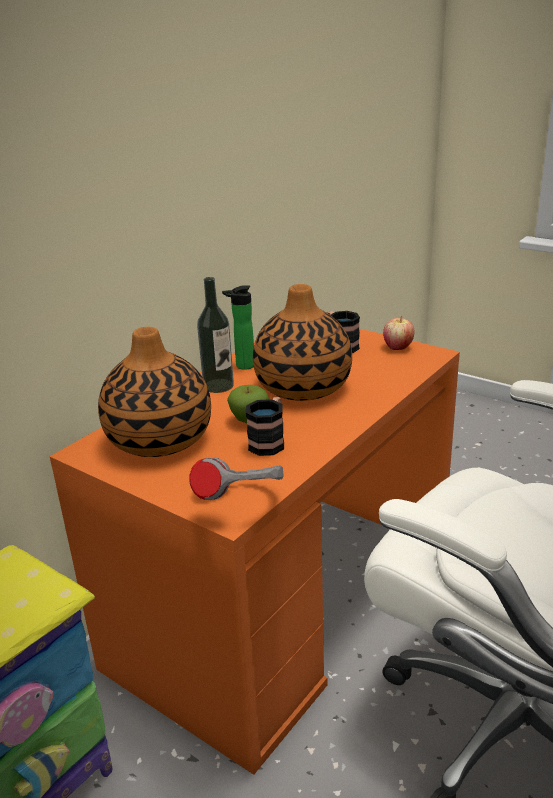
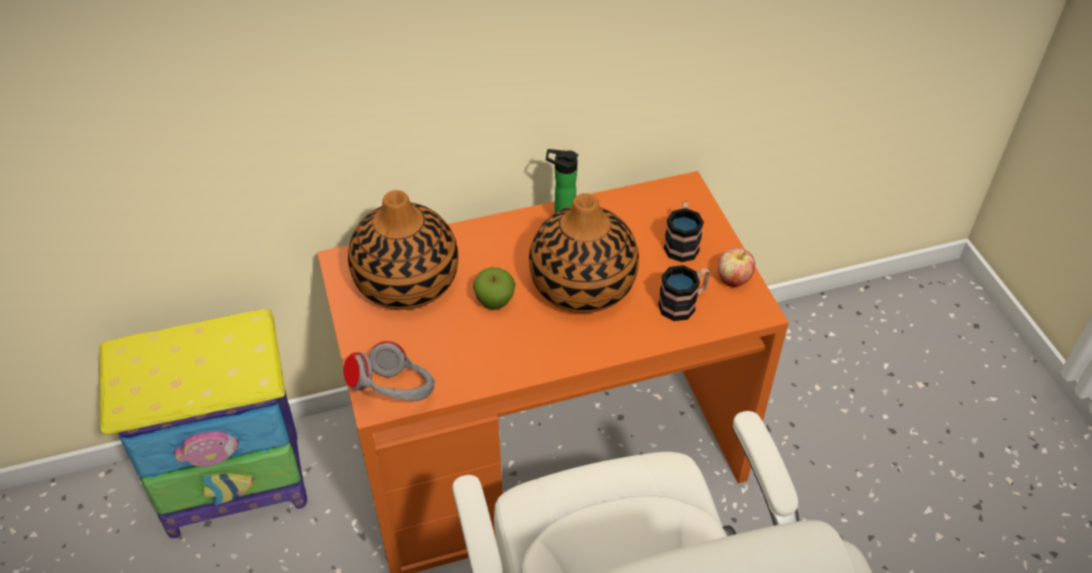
camera: 35 degrees right, 20 degrees up
(218, 386) = (514, 239): bottle -> none
(269, 441) = (484, 338): mug -> mug (683, 303)

